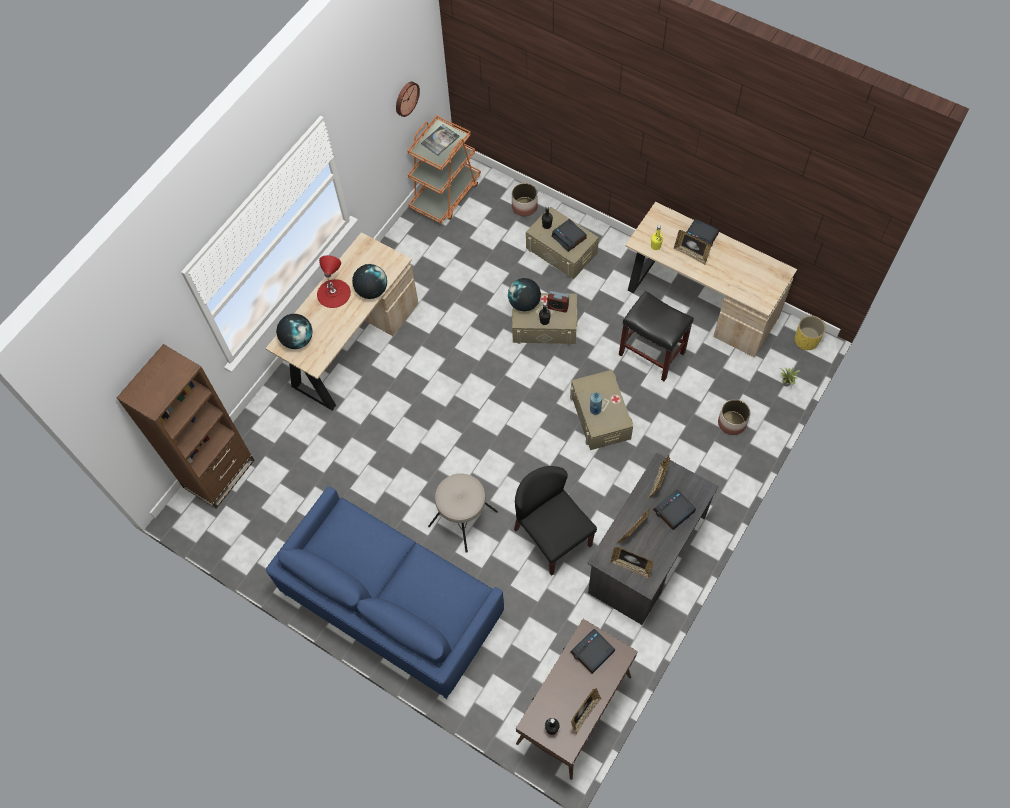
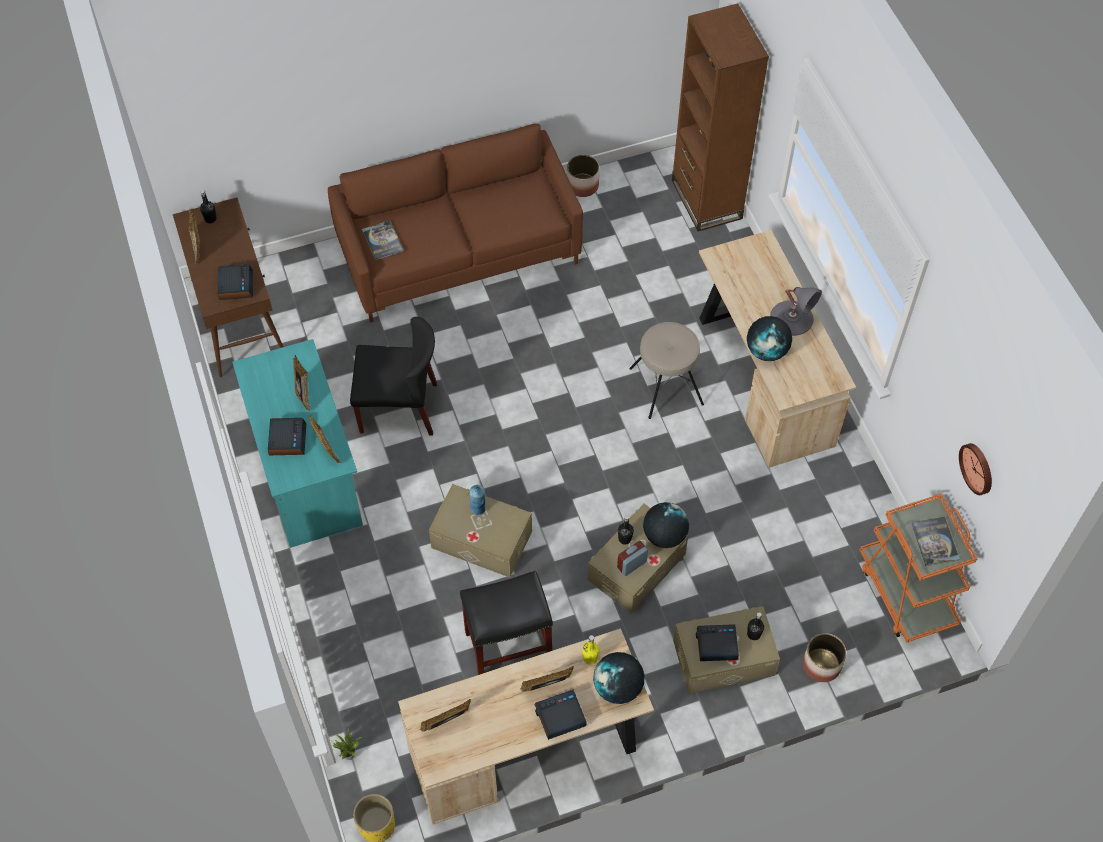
camera: 125 degrees right, 5 degrees down
(297, 340) = (758, 259): globe -> globe (618, 687)
(333, 293) = (792, 317): red table lamp -> grey table lamp
(392, 603) = (459, 251): blue sofa -> brown sofa
(455, 608) = (382, 240): none -> book
(463, 519) = (485, 351): beige stool -> beige stool (665, 386)
(631, 566) = (275, 368): picture frame -> picture frame (447, 723)
(646, 555) = (306, 470): grey desk -> turquoise desk
(731, 423) = (358, 657): planter -> planter (582, 185)

